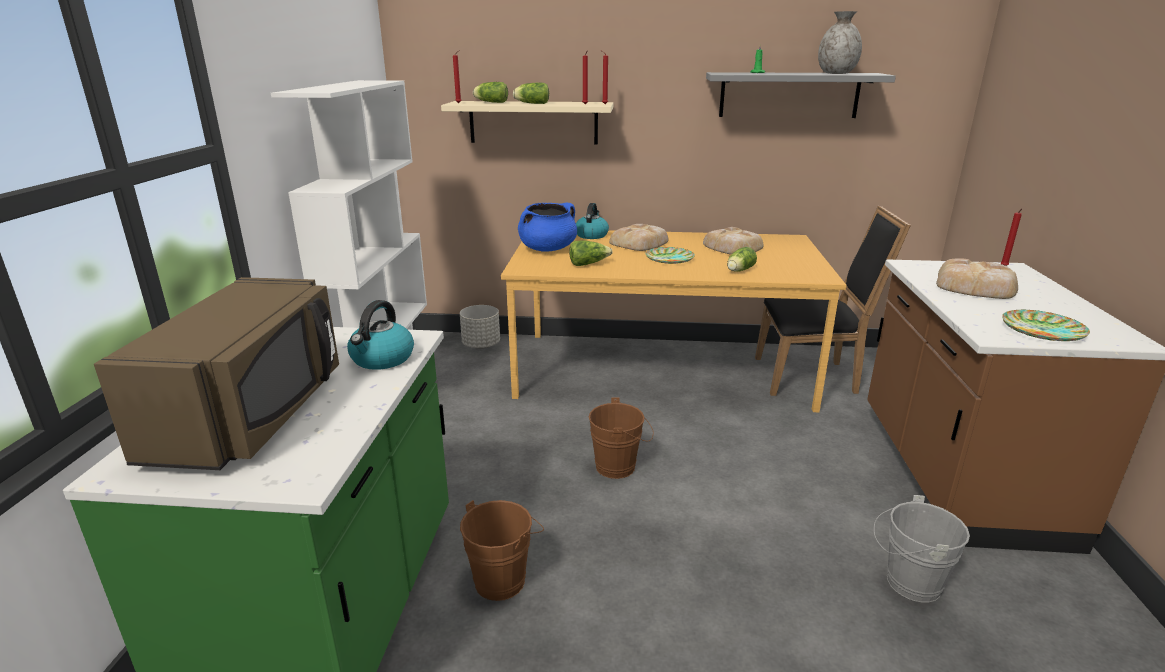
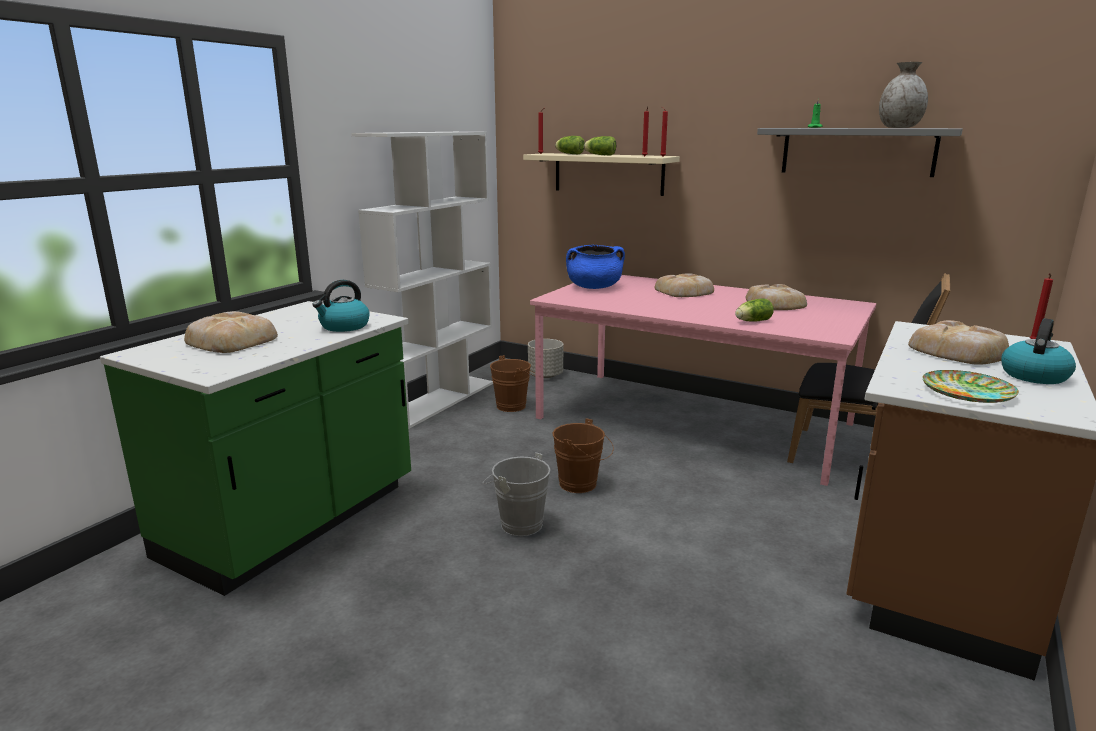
camera: 25 degrees right, 5 degrees down
(254, 413) = (232, 340): brown microwave -> bread
(504, 578) = (420, 534): brown bucket -> brown bucket (514, 405)
(588, 264) = (614, 301): lettuce -> none
(591, 235) = (648, 282): kettle -> kettle (1033, 375)
(660, 370) = (691, 421): orange dining table -> pink dining table
(669, 258) = (696, 305): plate -> none
(907, 582) = (775, 638): grey bucket -> grey bucket (517, 523)

